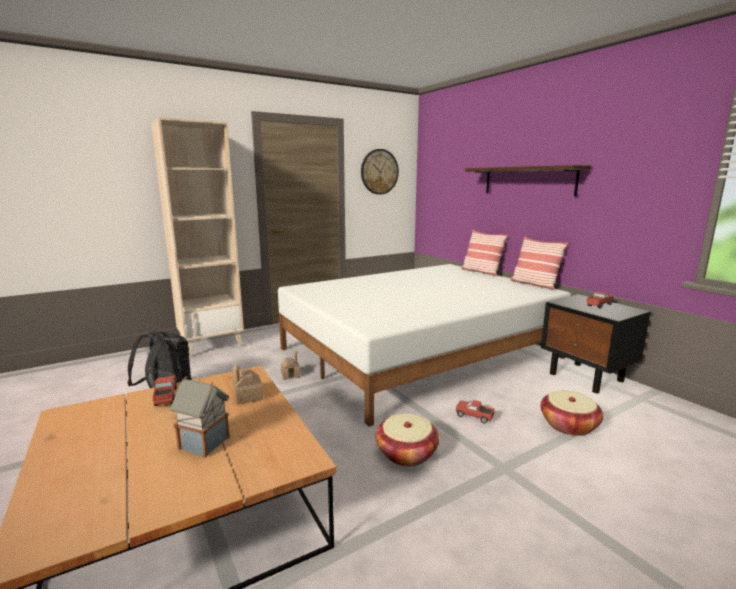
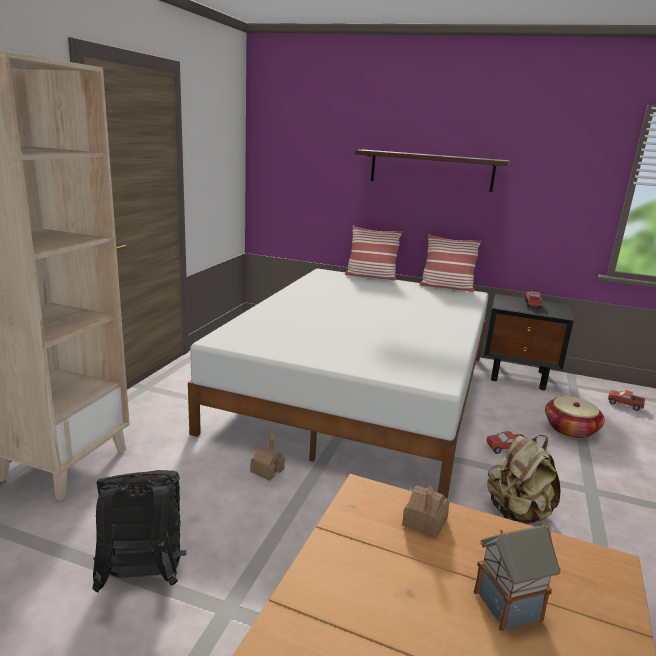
camera: 40 degrees left, 5 degrees up
(166, 397) = (339, 574): toy truck -> toy truck (624, 405)
(379, 172) = (215, 144): wall clock -> none
(406, 453) = (517, 513): basket -> beige backpack

